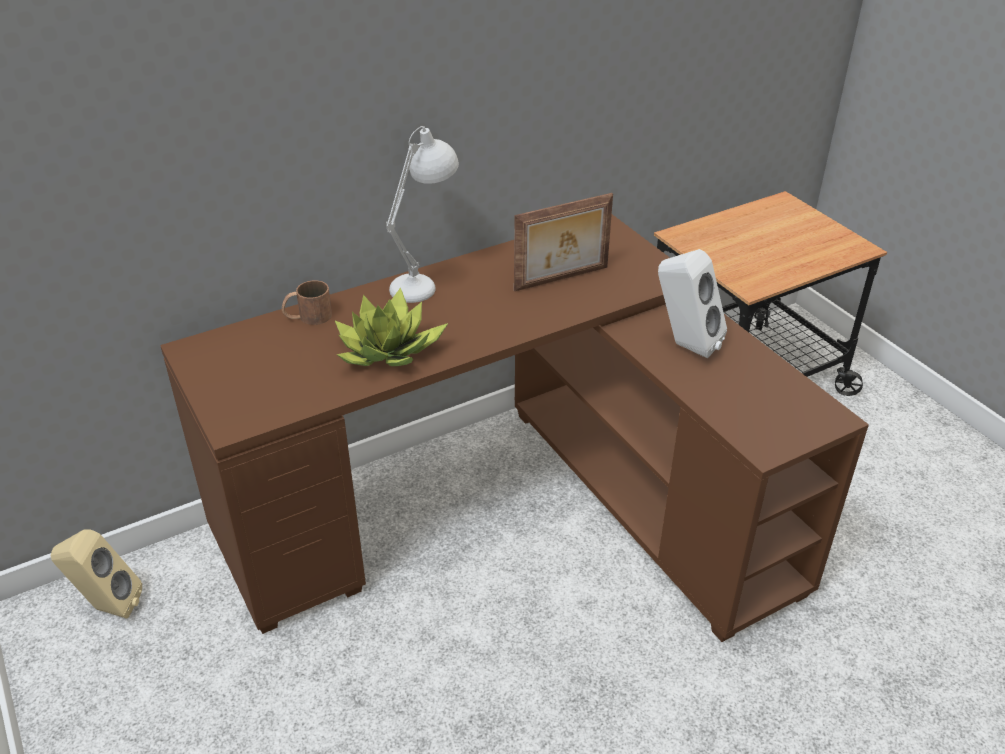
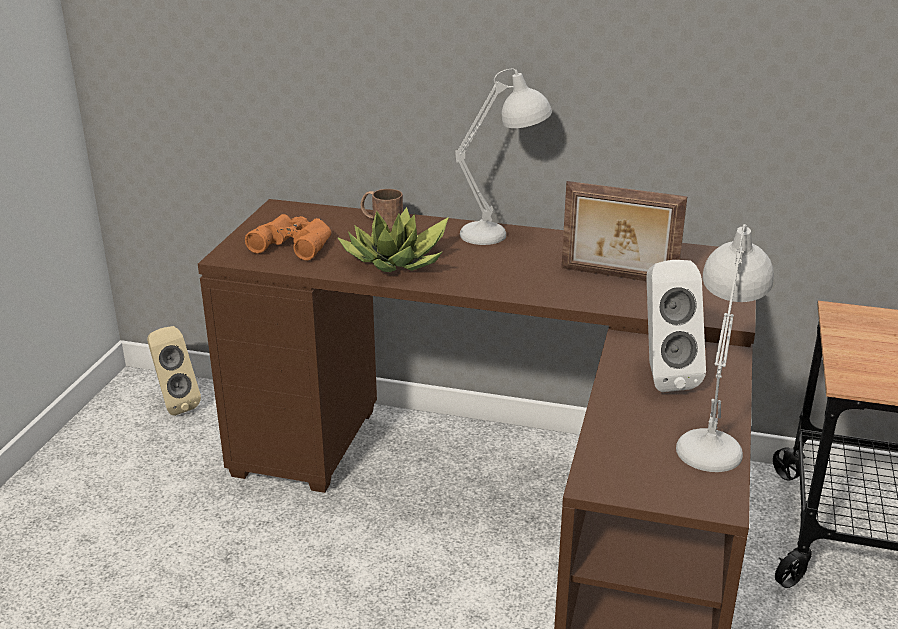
camera: 45 degrees right, 10 degrees down
(270, 379) = (294, 243): none -> orange binoculars
(771, 374) = (714, 437): none -> white table lamp

